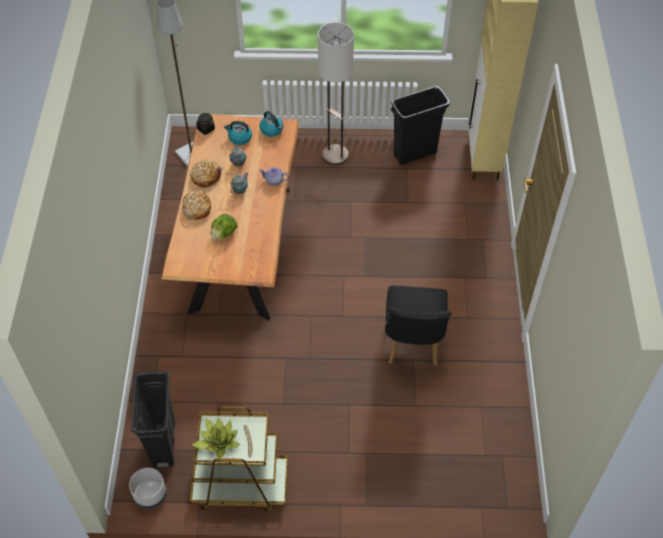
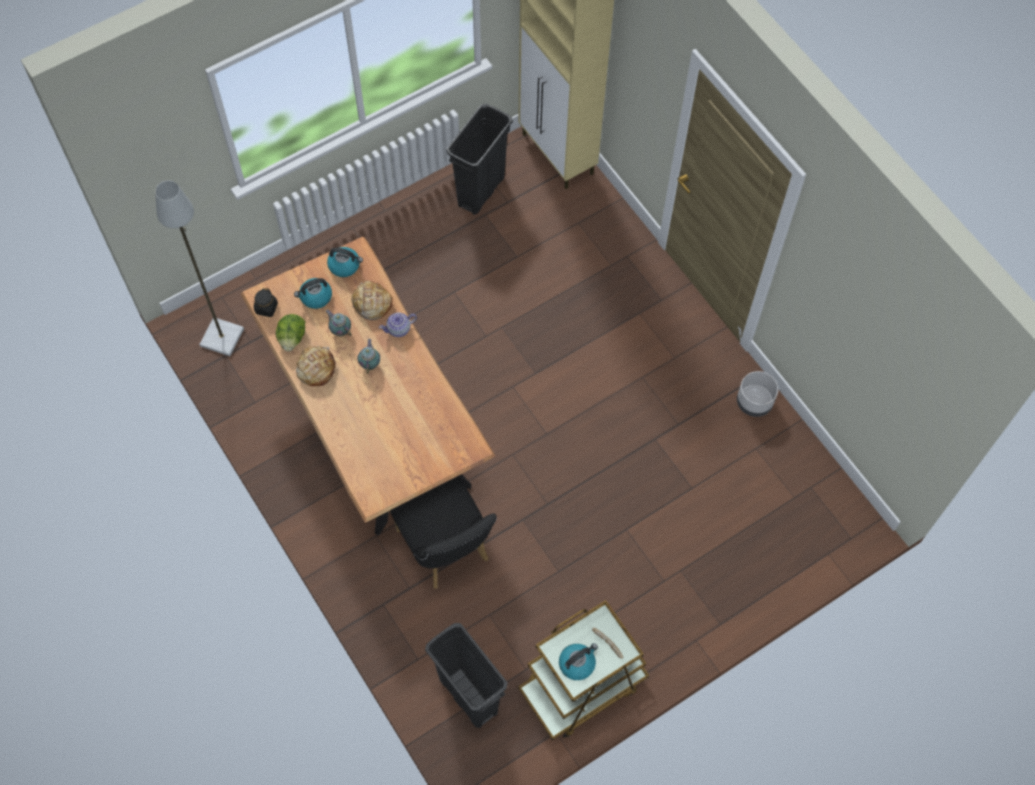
camera: 35 degrees left, 10 degrees up
(151, 495) = (500, 759): grey planter -> grey planter (754, 402)
(196, 208) = (338, 414): bread -> bread (371, 304)
(218, 441) = (577, 663): potted plant -> kettle
(224, 234) = (394, 427): lettuce -> lettuce (292, 338)
(335, 155) = (392, 243): floor lamp -> none
(412, 345) = (642, 423): black chair -> black chair (446, 550)

